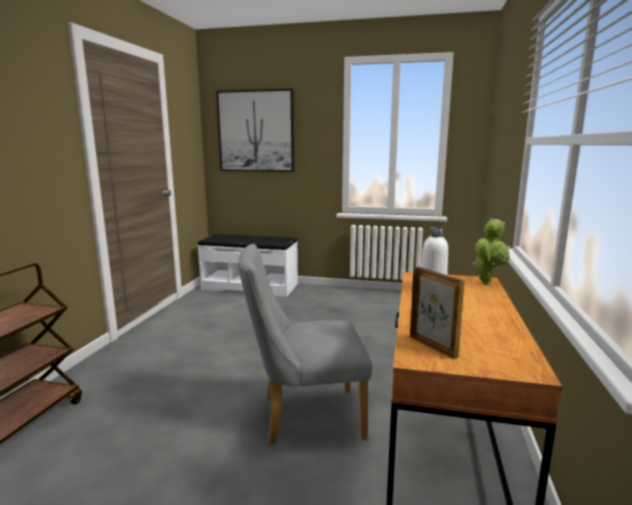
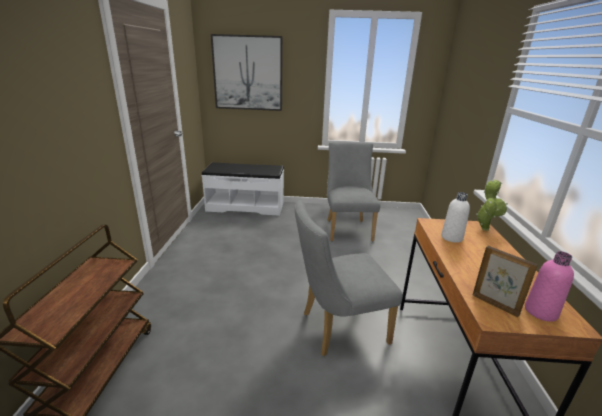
camera: 10 degrees left, 10 degrees up
(366, 313) = (347, 228): none -> grey chair
(491, 356) = (540, 312): none -> pink bottle

